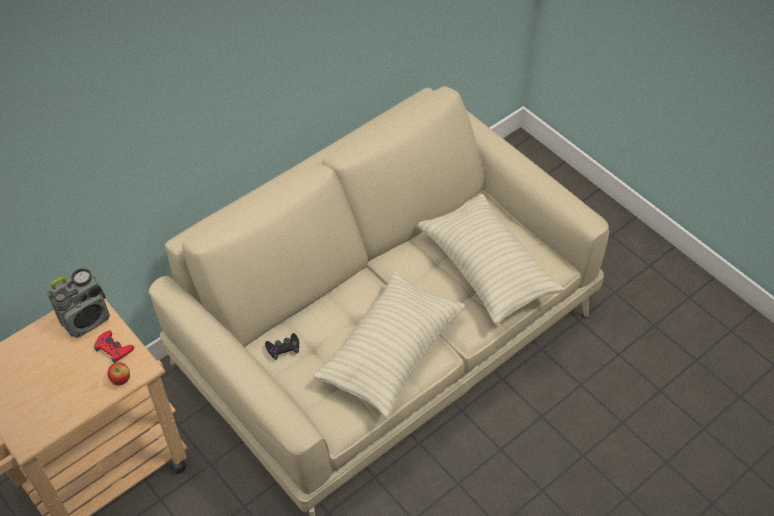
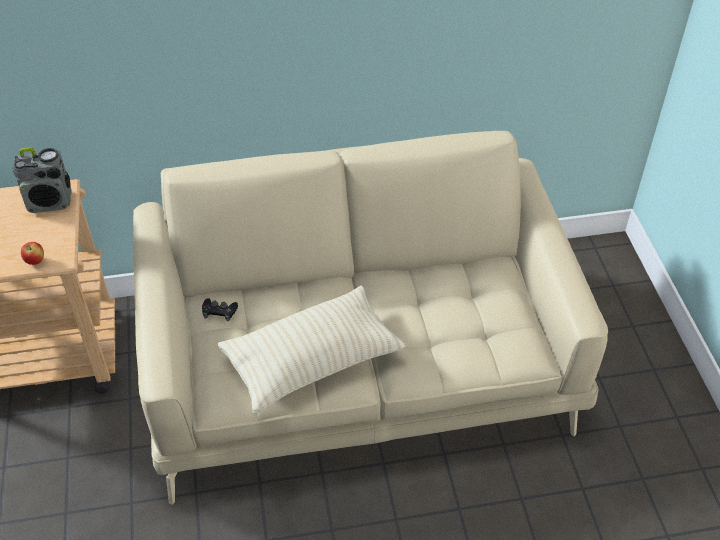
camera: 30 degrees right, 5 degrees down
(114, 349) = (51, 234): red game controller -> none
(487, 269) = (461, 328): beige pillow -> none

